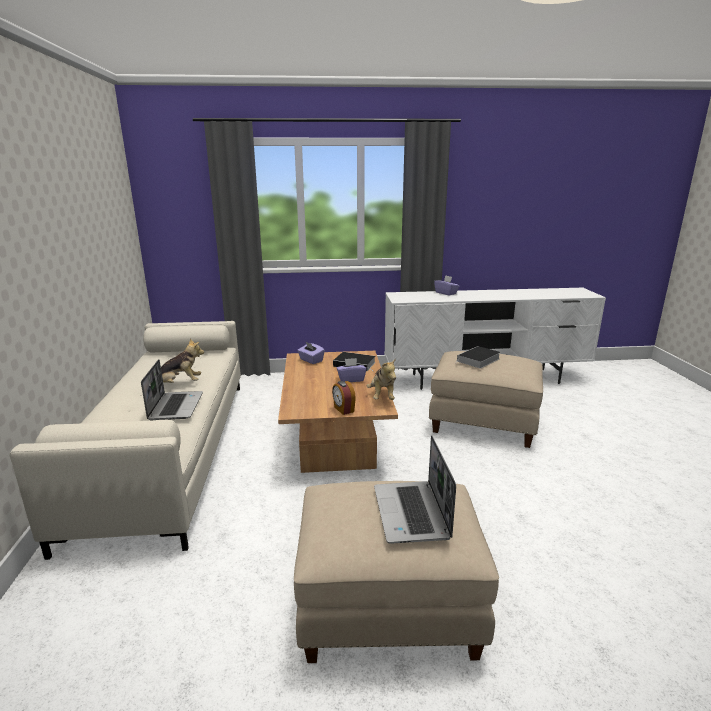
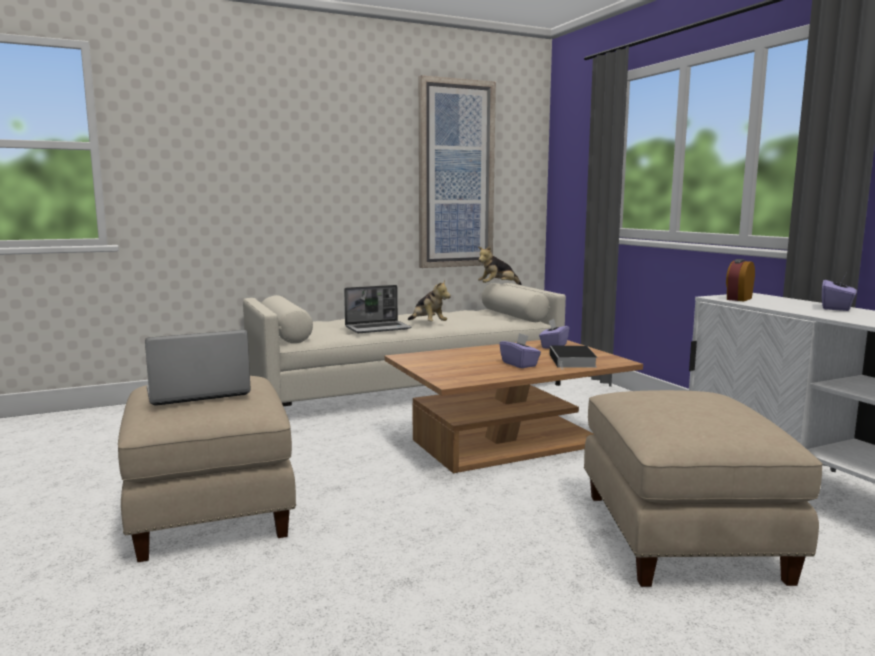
camera: 70 degrees right, 10 degrees down
(99, 230) = (455, 175): none -> picture
(343, 409) = (430, 370): alarm clock -> alarm clock (738, 299)
(382, 396) = (485, 379): plush toy -> plush toy (497, 286)
(478, 360) = (671, 397): book -> none

